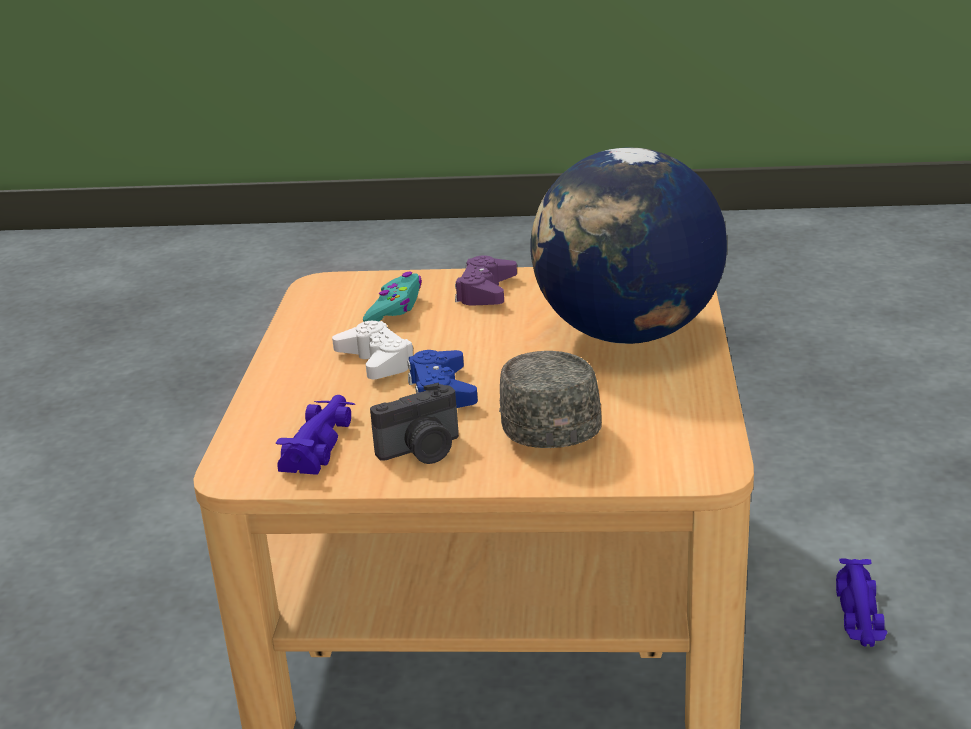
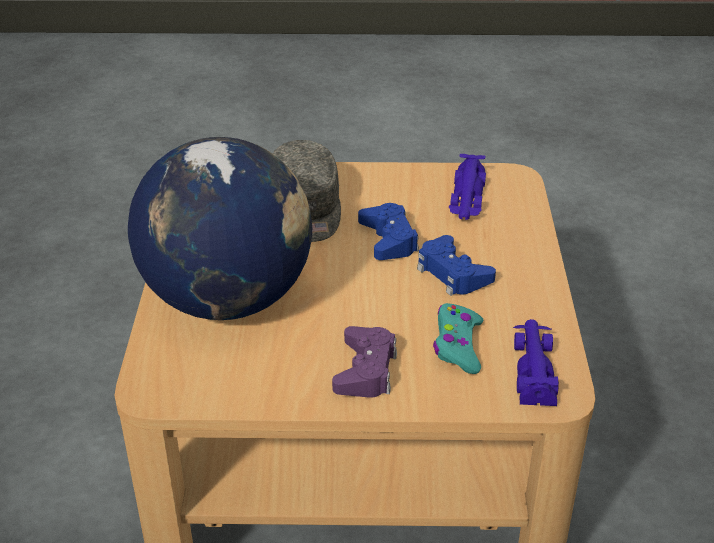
camera: 175 degrees right, 10 degrees up
(376, 361) = (452, 273): white game controller -> blue game controller
(422, 451) = (392, 190): camera -> none
(859, 616) = (76, 423): purple toy car -> purple toy car (533, 367)

